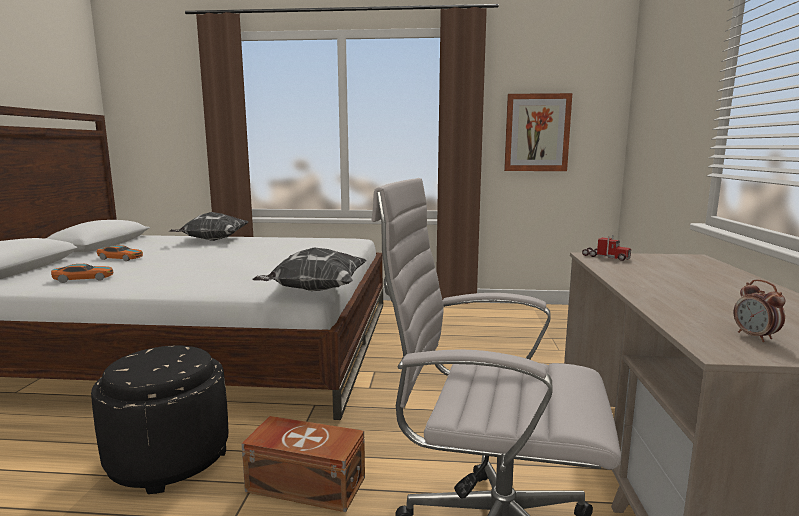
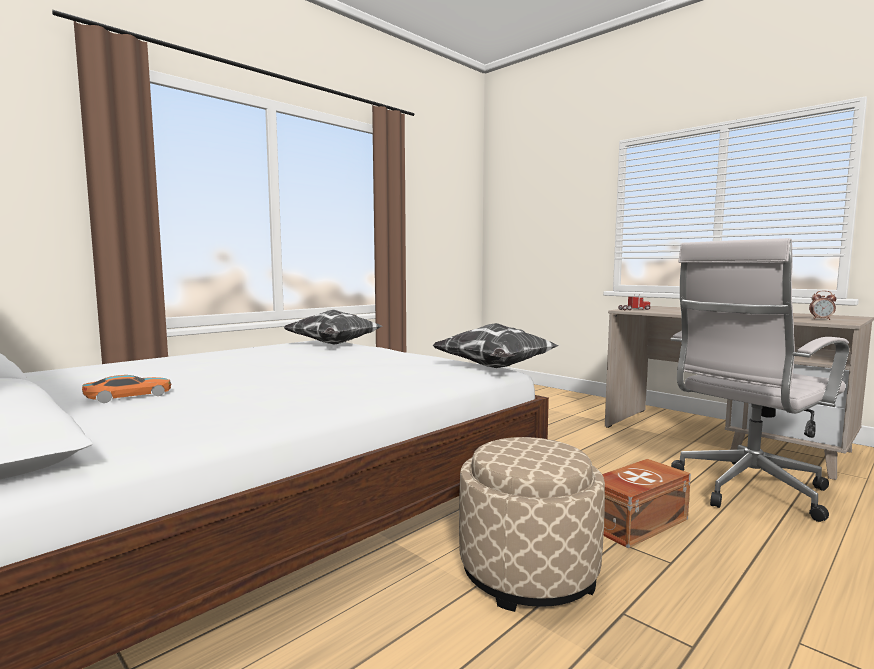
camera: 50 degrees left, 5 degrees down
(84, 279) = (220, 416): toy car -> none
(168, 458) = (528, 572): black ottoman -> beige ottoman
(212, 240) = (159, 363): pillow -> pillow (334, 344)
(537, 133) = (434, 231): picture -> none

